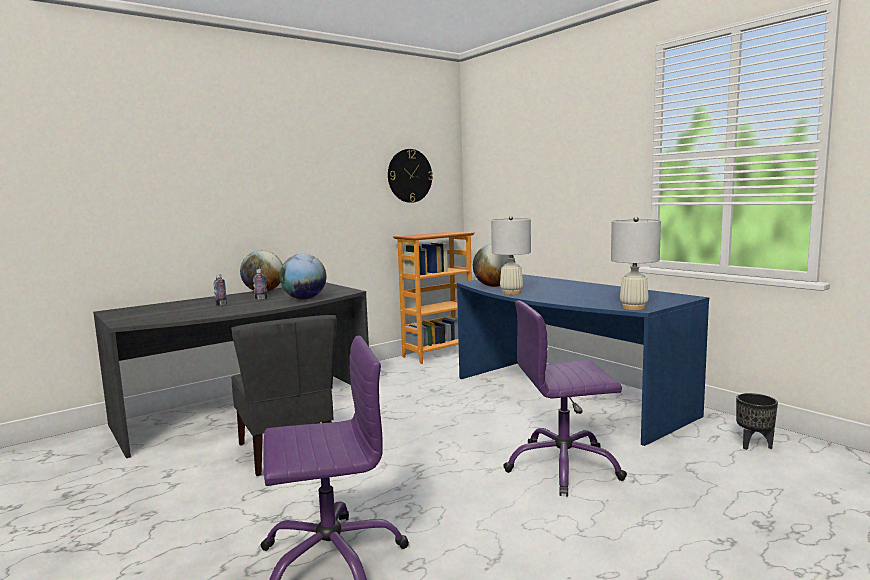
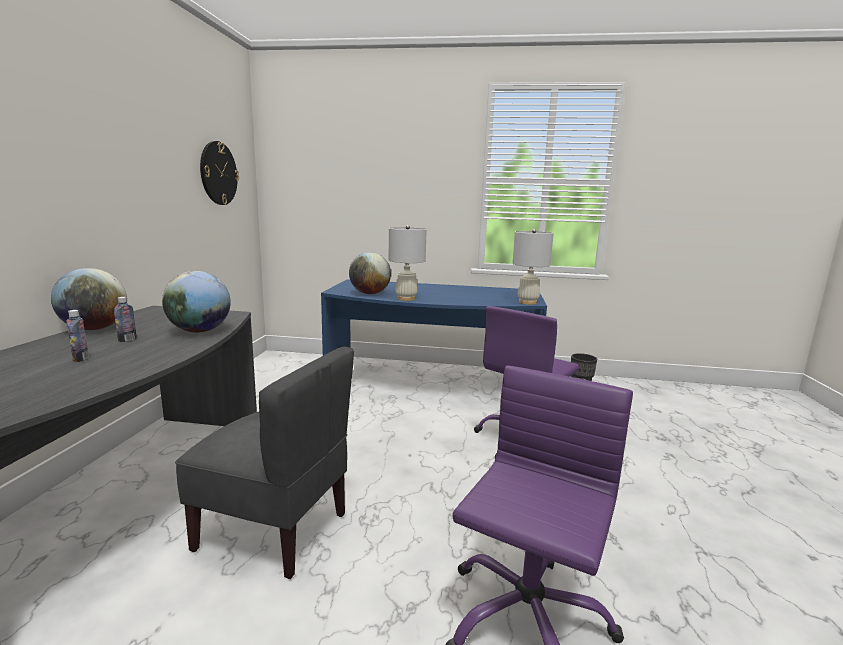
camera: 45 degrees left, 5 degrees up
(437, 353) = (260, 368): bookcase -> none

